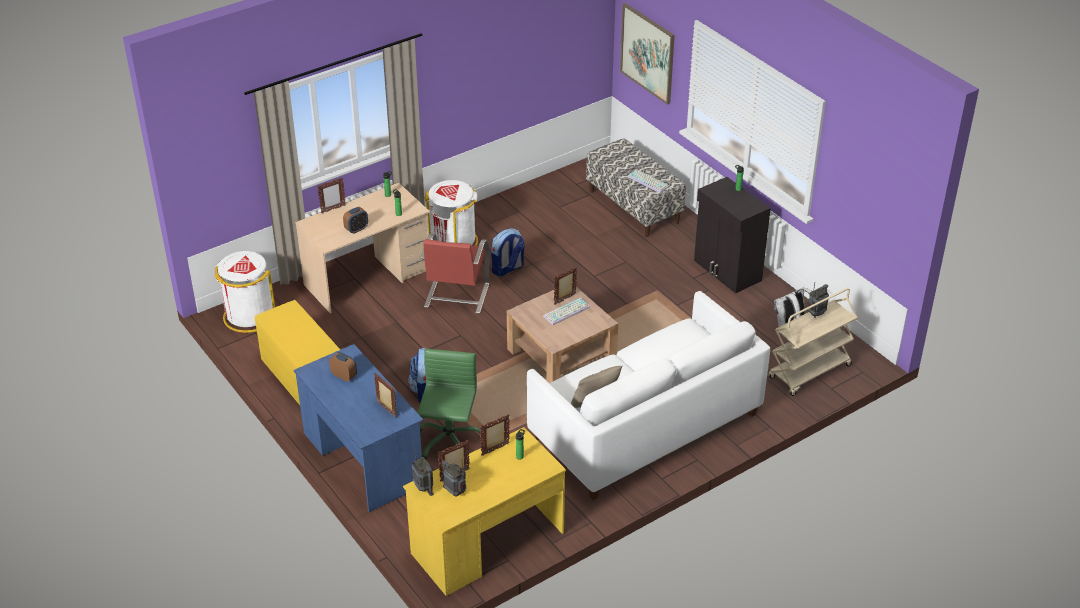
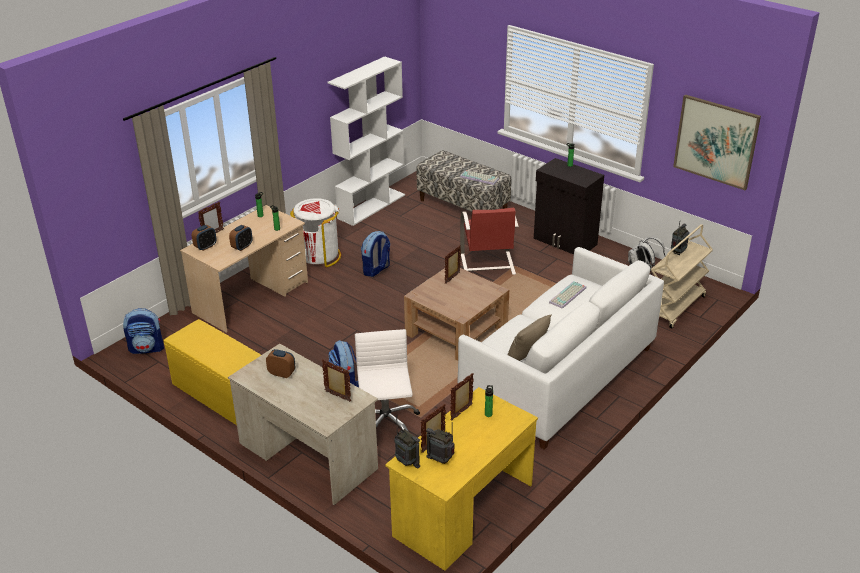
camera: 15 degrees left, 5 degrees down
(249, 316) = (147, 348): white trash can -> backpack
(321, 223) = (205, 247): none -> alarm clock
(363, 459) = (307, 456): blue desk -> beige desk
(449, 441) = (385, 423): green office chair -> white office chair
(456, 296) = (339, 299): red chair -> red chair (487, 265)
(533, 190) = (371, 206): none -> white bookcase
(566, 312) = (459, 288): keyboard -> keyboard (568, 296)
(647, 53) = (458, 69): picture -> picture (716, 141)

